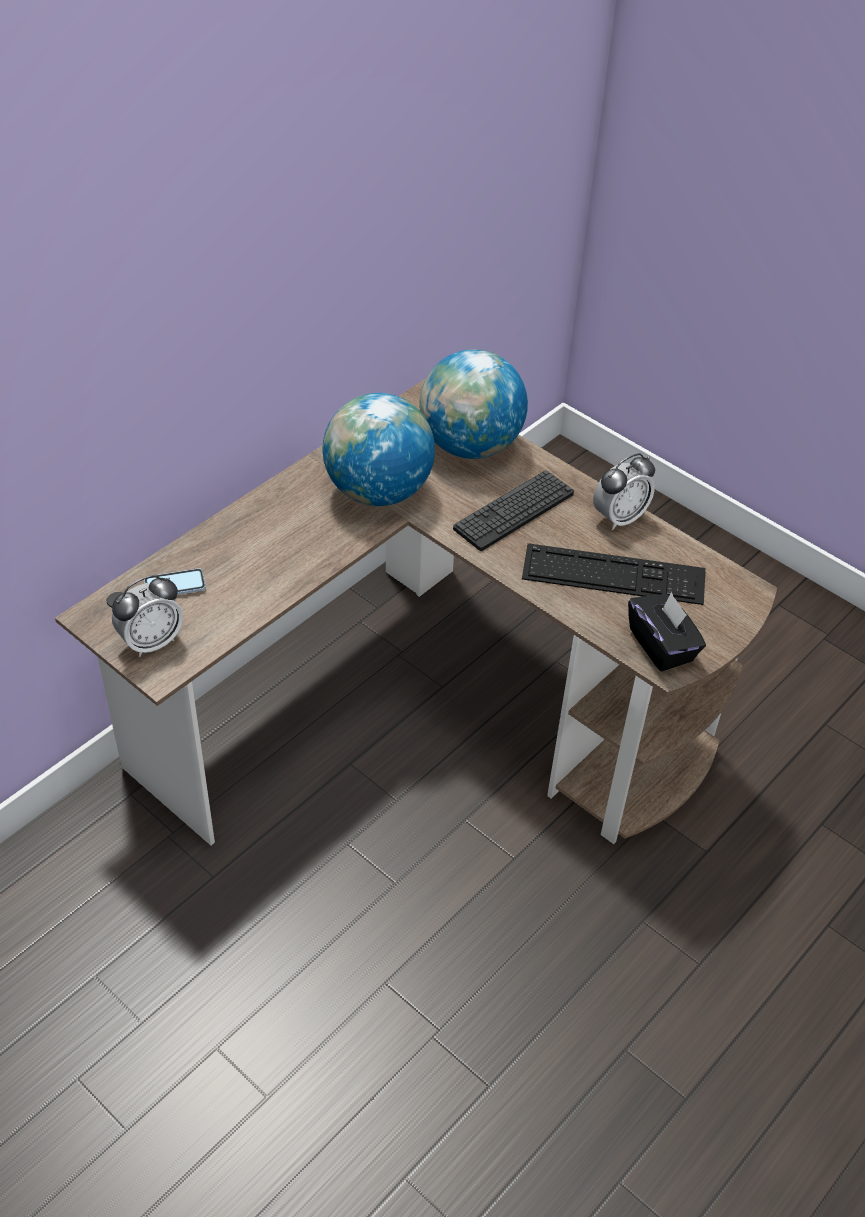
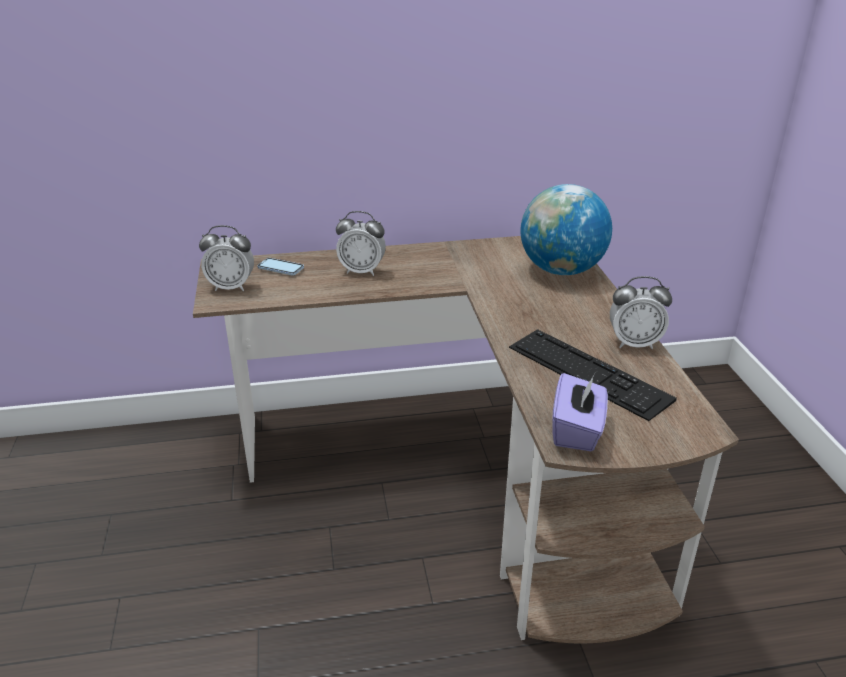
camera: 40 degrees right, 15 degrees down
(270, 545) = (362, 271): none -> alarm clock
(378, 491) = (465, 270): globe -> none
(514, 511) = (551, 311): keyboard -> none
(662, 646) = (577, 431): black tissue box -> purple tissue box

